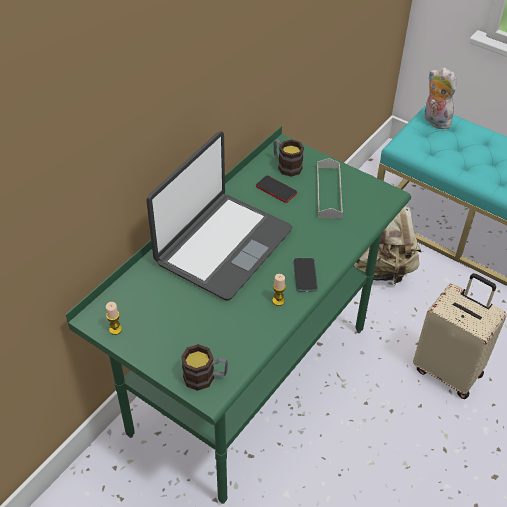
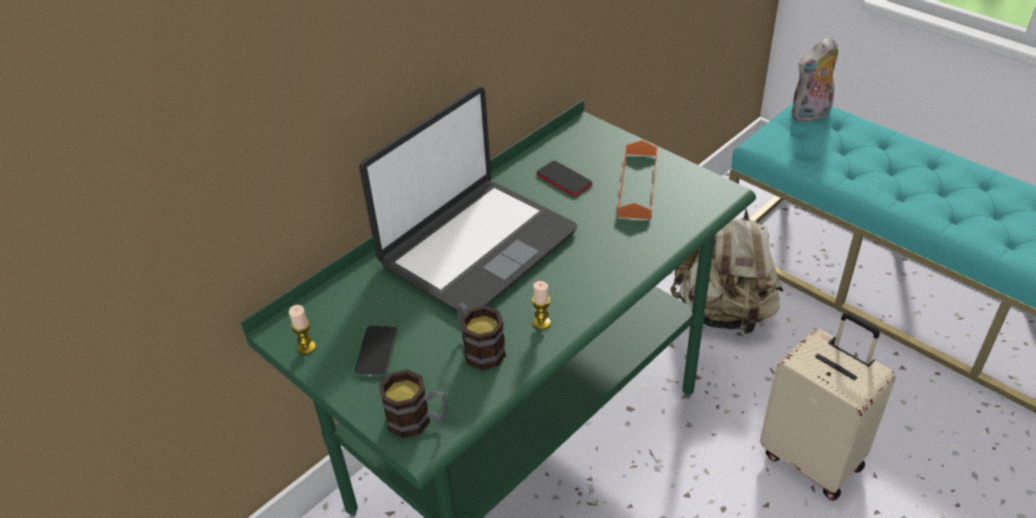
camera: 10 degrees right, 5 degrees down
(286, 165) = (583, 150): mug -> mug (479, 348)
(305, 275) = (586, 291): phone -> phone (376, 352)
(329, 192) = (637, 185): grey tray -> orange tray
(434, 121) = (810, 115): plush toy -> plush toy turned 90 degrees counterclockwise

